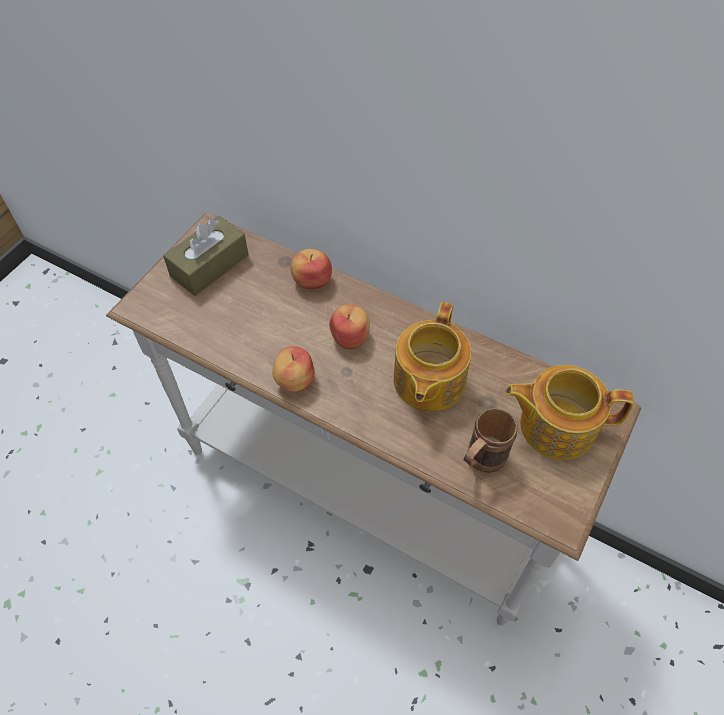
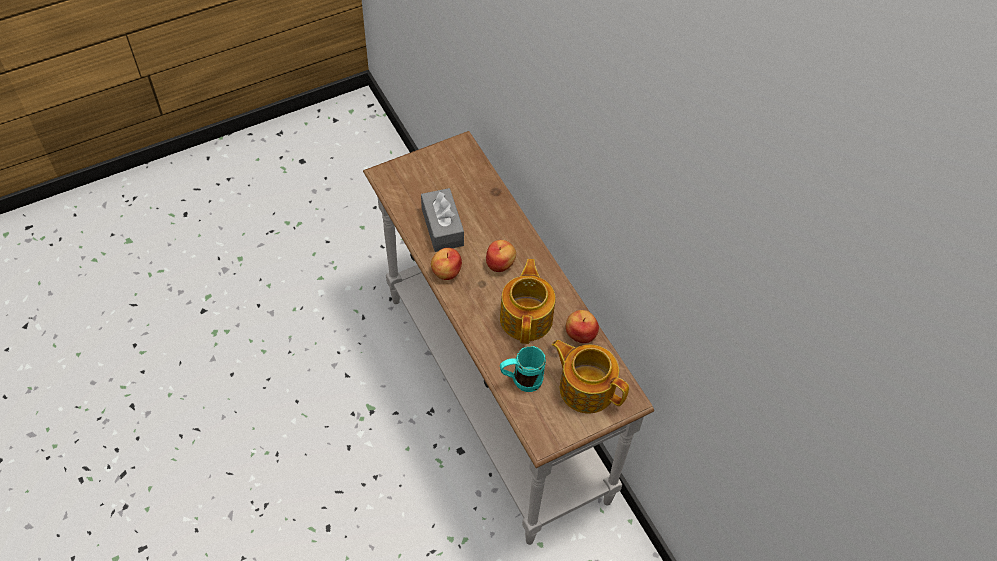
camera: 30 degrees right, 0 degrees up
(209, 265) = (445, 170): brown tissue box -> none
(252, 331) = (442, 227): none -> grey tissue box
(312, 280) = (503, 214): apple -> apple (581, 333)
(427, 382) = (527, 317): teapot -> teapot turned 135 degrees clockwise
(479, 462) = (520, 381): brown mug -> turquoise mug

